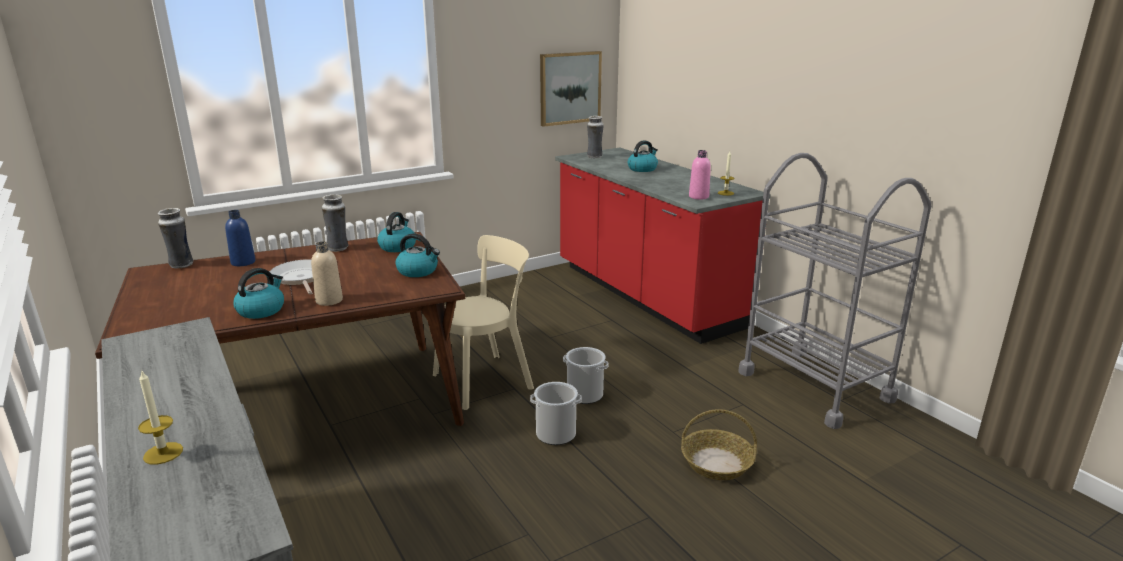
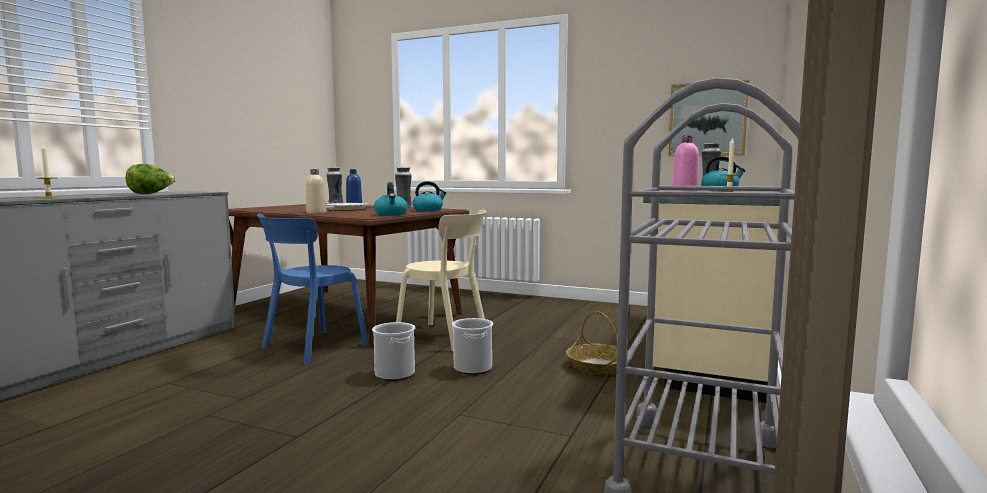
camera: 55 degrees right, 15 degrees down
(199, 371) = (151, 194): none -> lettuce
(261, 310) = (288, 211): kettle -> none
(415, 461) = (311, 348): none -> blue chair
(646, 295) = (709, 346): red counter -> beige counter
(716, 463) = (424, 447): basket -> basket (598, 366)

